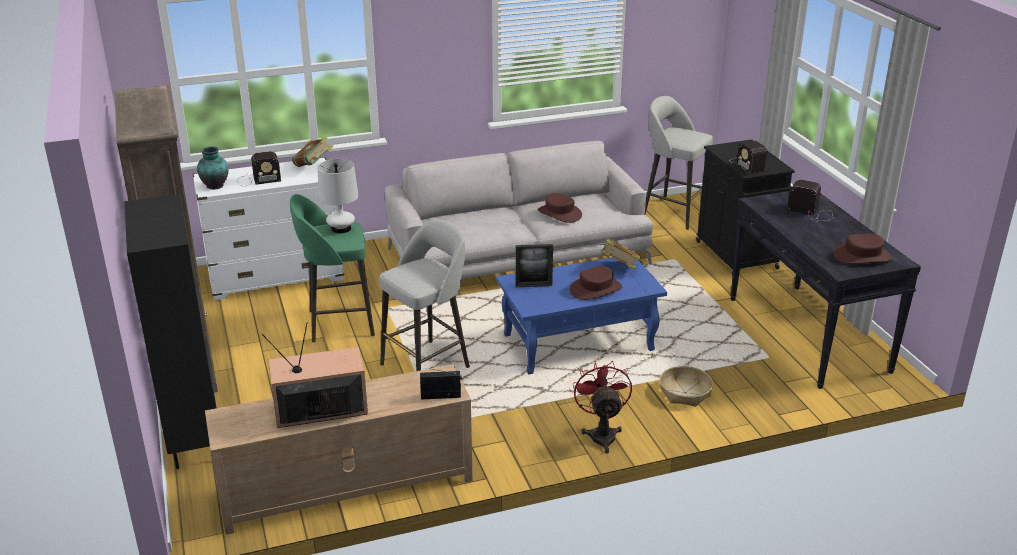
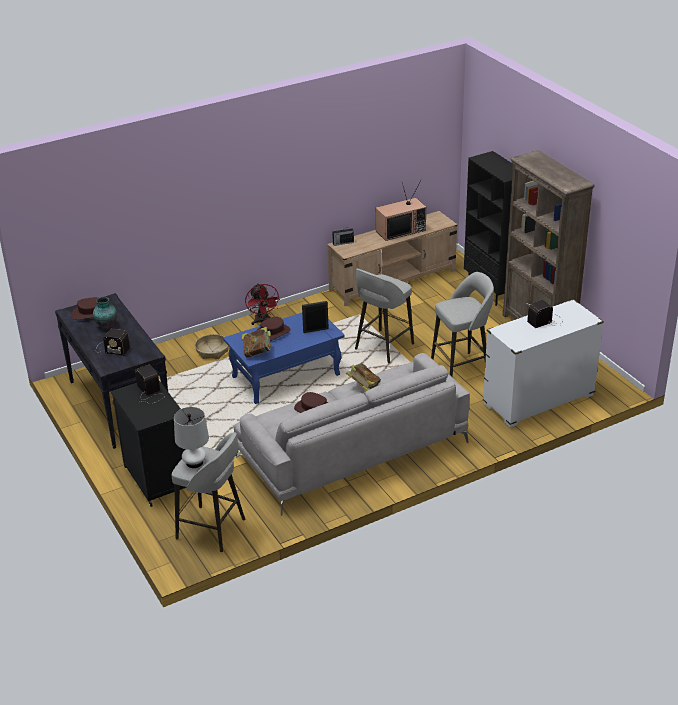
camera: 170 degrees right, 5 degrees up
(215, 186) = (571, 310): vase -> vase (106, 326)
(313, 167) = (515, 340): book -> book (363, 386)
(338, 323) = (461, 368): green stool -> grey stool
(341, 229) = (459, 311): white table lamp -> white table lamp (194, 462)

